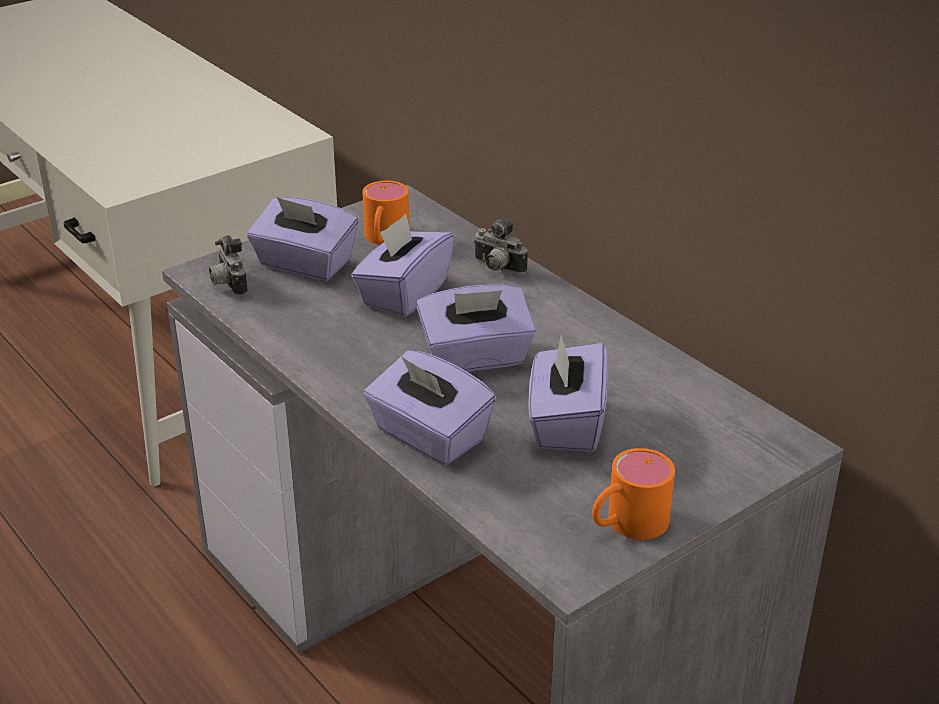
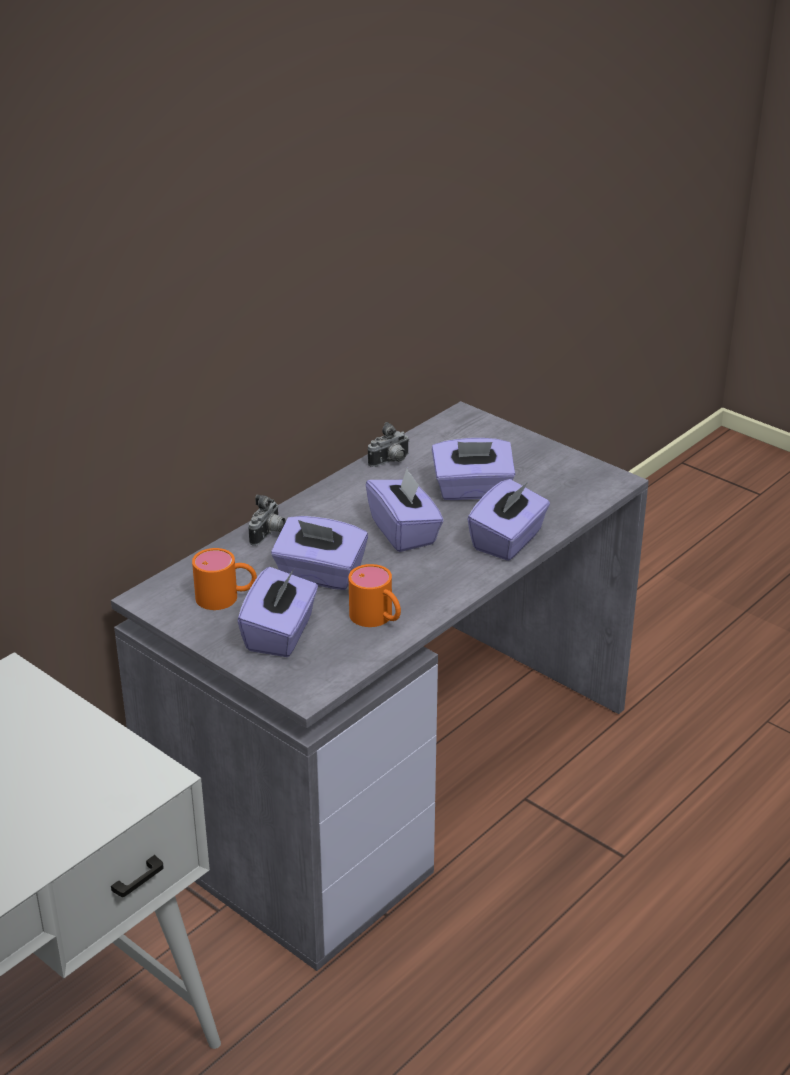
camera: 100 degrees left, 0 degrees up
(228, 284) = (325, 671): camera -> camera (391, 462)
(626, 524) = (564, 465): orange mug -> orange mug (377, 618)

